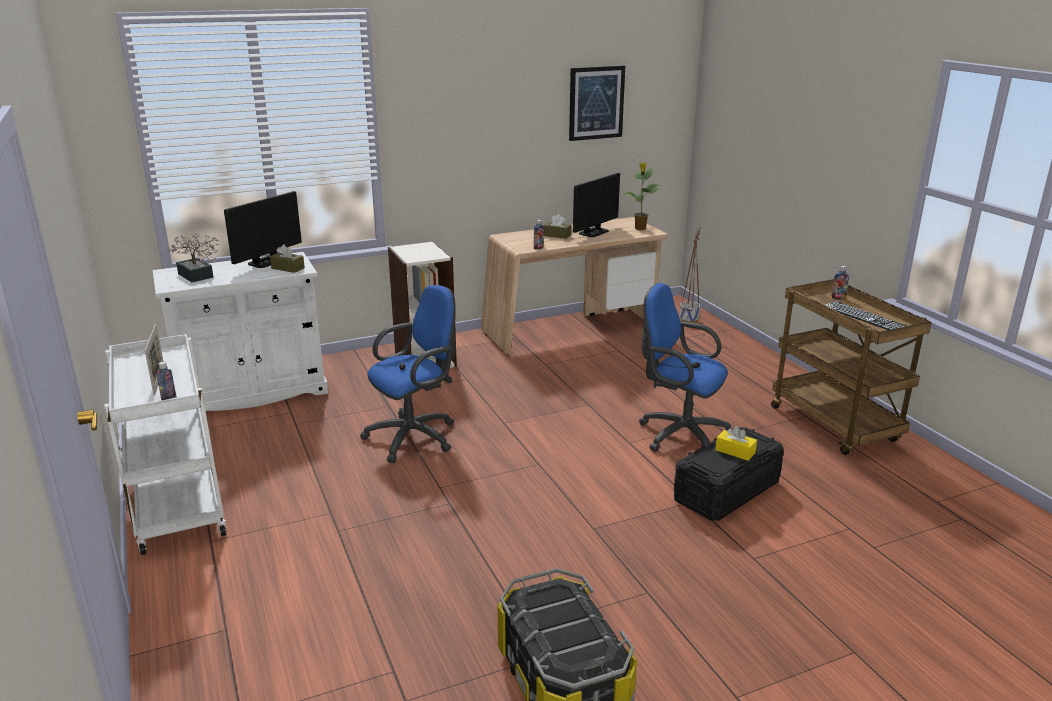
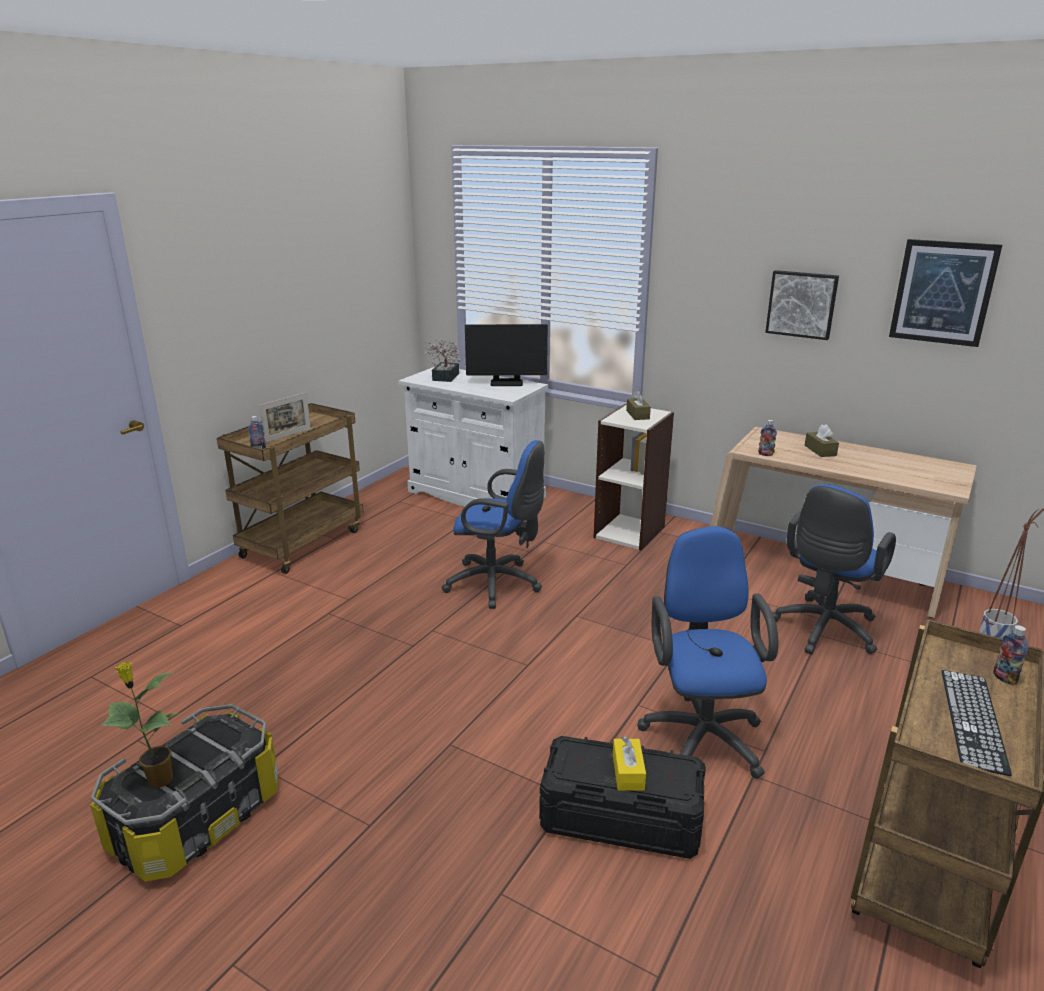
camera: 55 degrees right, 0 degrees up
(177, 507) = (303, 542): white cart -> brown cart
(288, 268) = (504, 392): brown tissue box -> brown tissue box (637, 415)
(508, 128) = (802, 304): none -> picture
(593, 232) = (872, 462): monitor -> none
(627, 356) = (823, 631): none -> blue office chair
(640, 228) = (944, 479): potted plant -> potted plant (158, 780)

